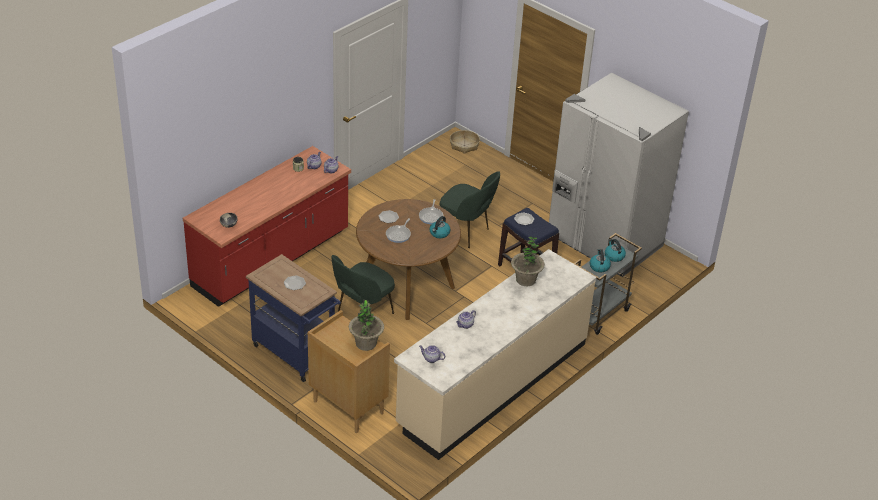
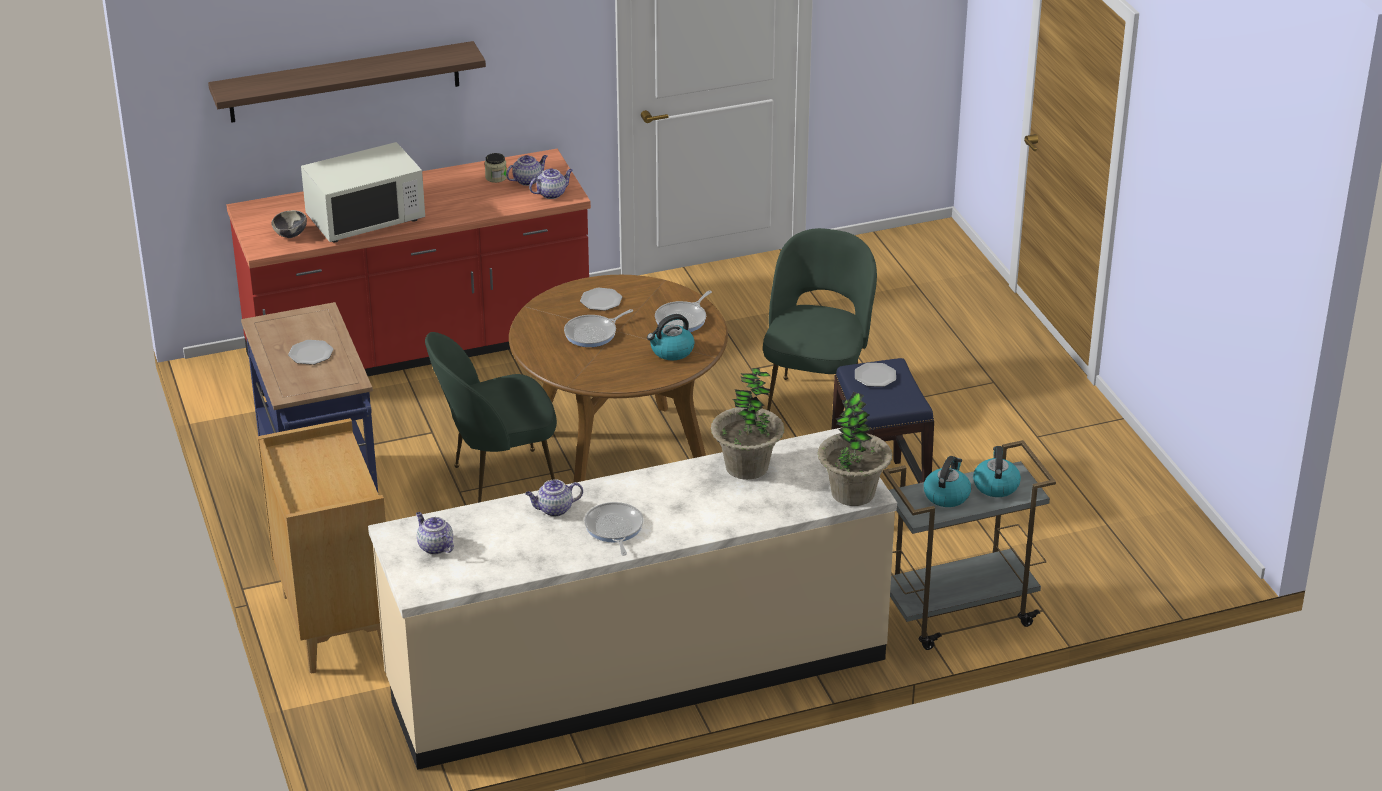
camera: 30 degrees right, 5 degrees down
(229, 142) = (344, 82): none -> shelf
(257, 207) = (366, 219): none -> white microwave
(366, 343) = (347, 488): potted plant -> potted plant (852, 493)
(464, 145) = (942, 252): basket -> none
(466, 233) = (816, 400): green chair -> green chair turned 135 degrees counterclockwise
(497, 326) = (614, 529): none -> frying pan
(604, 242) = (1087, 489): white fridge -> none

